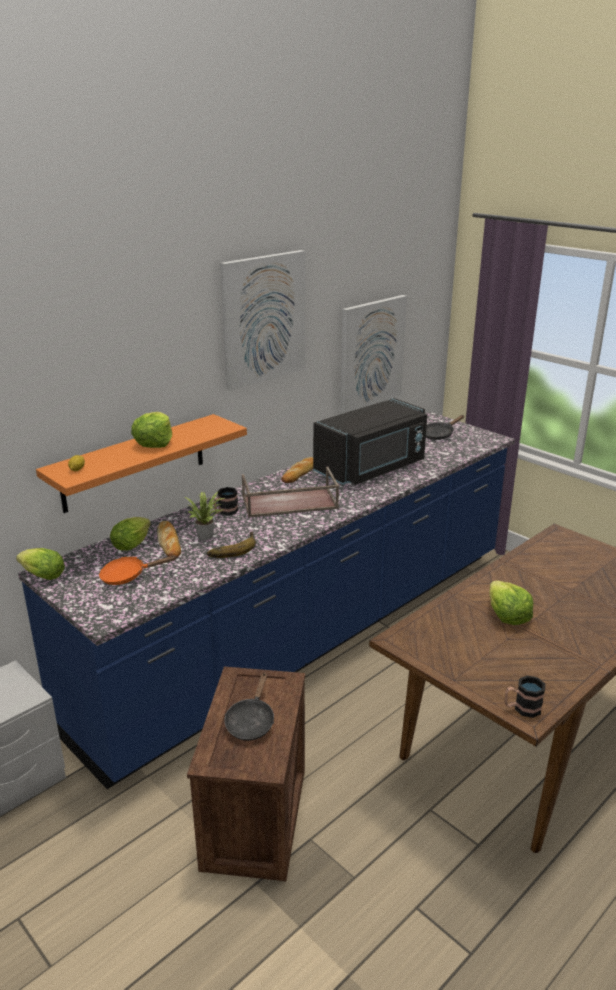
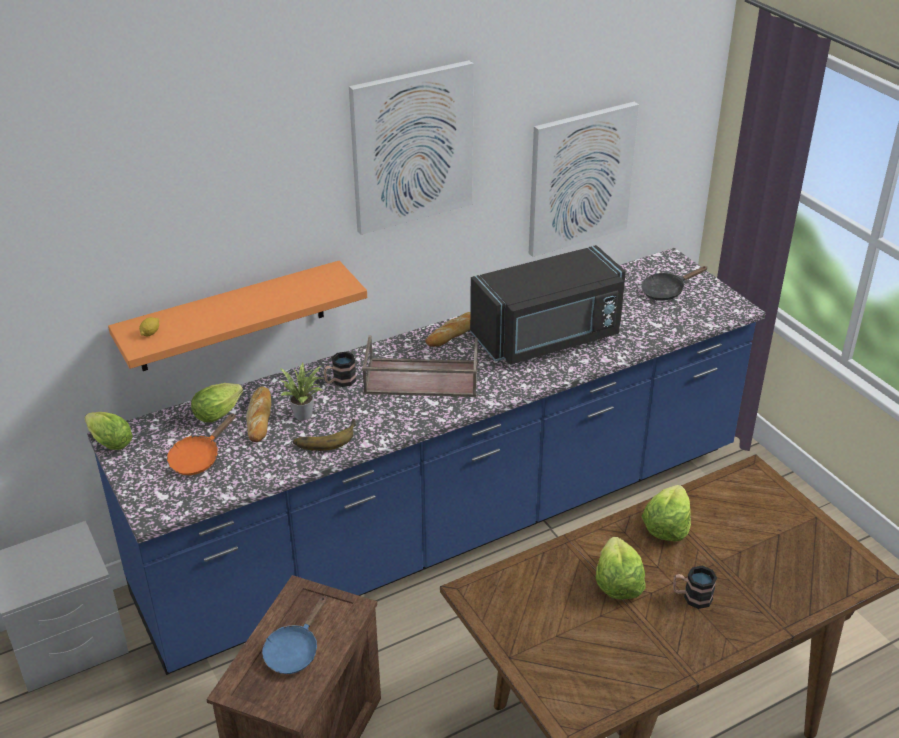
camera: 15 degrees right, 10 degrees up
(128, 576) = (198, 458): orange frying pan -> orange frying pan turned 60 degrees counterclockwise
(154, 443) = (250, 302): lettuce -> lettuce (666, 526)
(251, 721) = (294, 651): black frying pan -> blue frying pan
(522, 708) = (567, 710): mug -> mug (691, 597)

